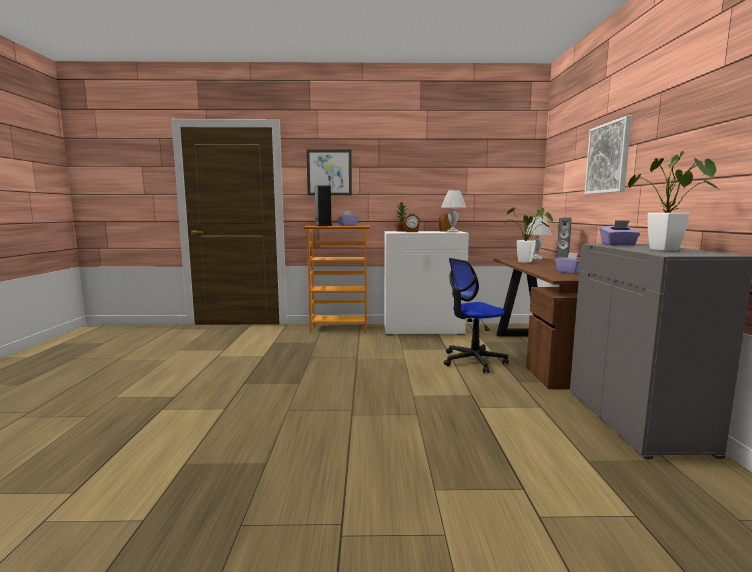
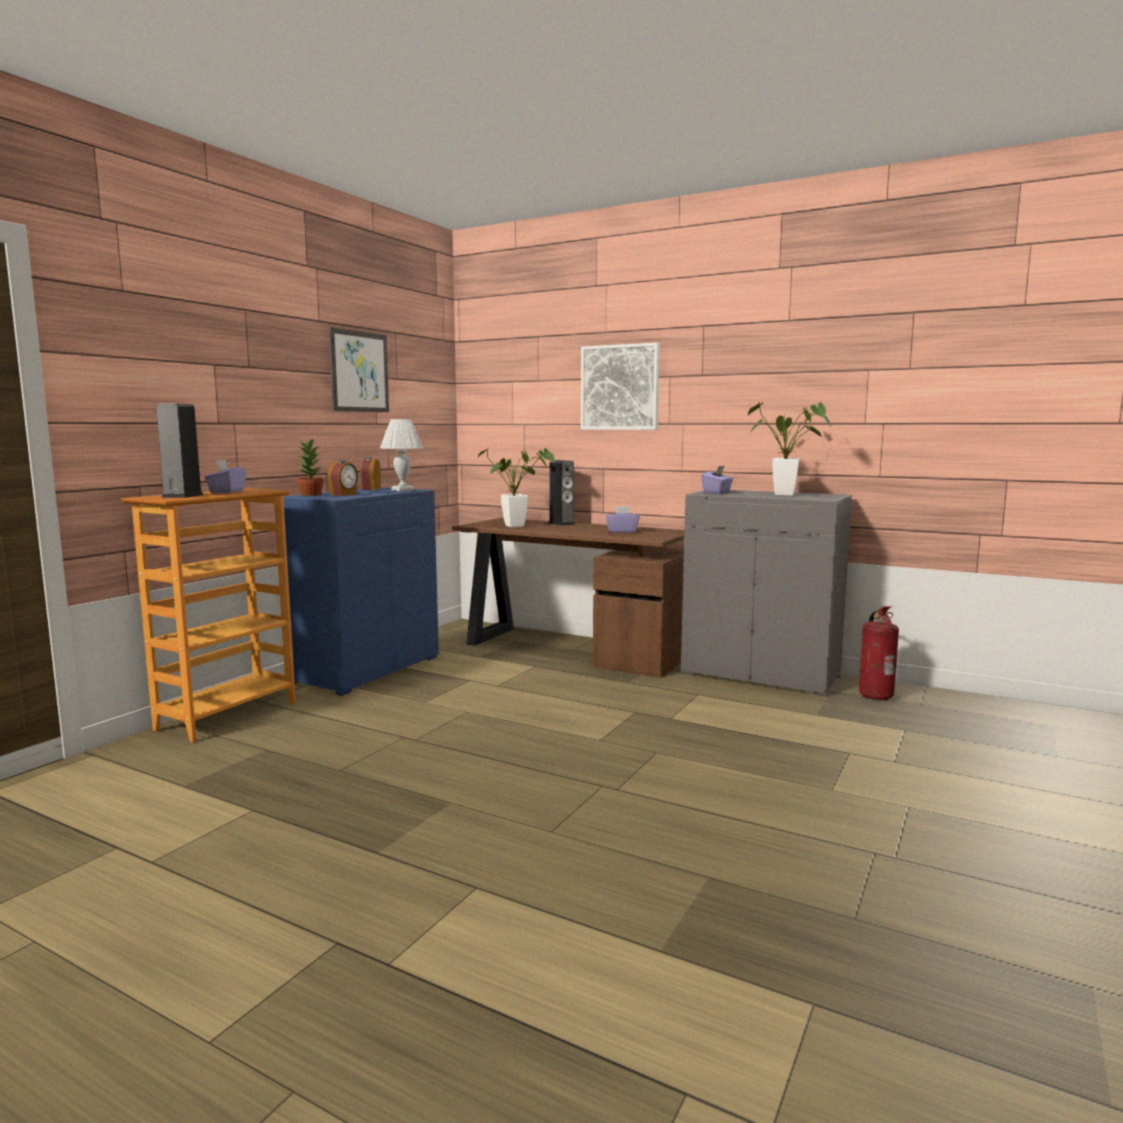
camera: 60 degrees left, 0 degrees up
(329, 172) = (157, 373): picture -> picture (359, 372)
(423, 329) = (366, 669): white cabinet -> blue cabinet
(473, 361) = (536, 681): office chair -> none
(536, 259) = (498, 520): white table lamp -> none
(704, 486) = (875, 696): none -> fire extinguisher

